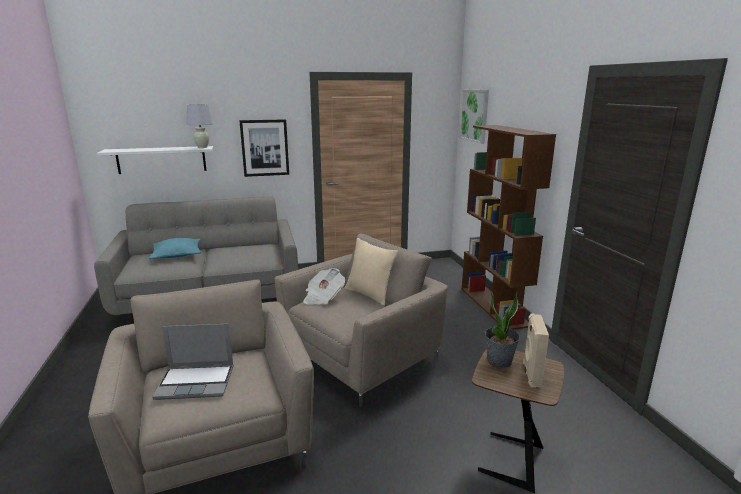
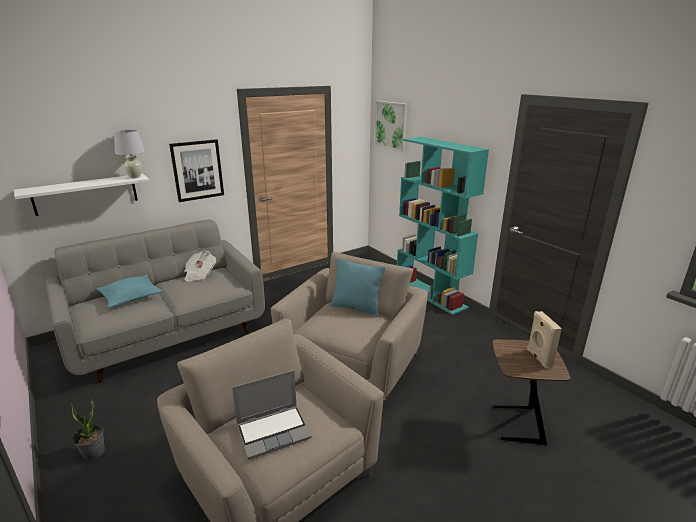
camera: 20 degrees left, 5 degrees up
(323, 297) = (318, 318): newspaper -> newspaper (199, 274)
(369, 294) = (356, 308): beige pillow -> turquoise pillow
(494, 306) = (431, 294): brown bookcase -> turquoise bookcase
(499, 361) = (510, 352): potted plant -> potted plant (94, 452)

